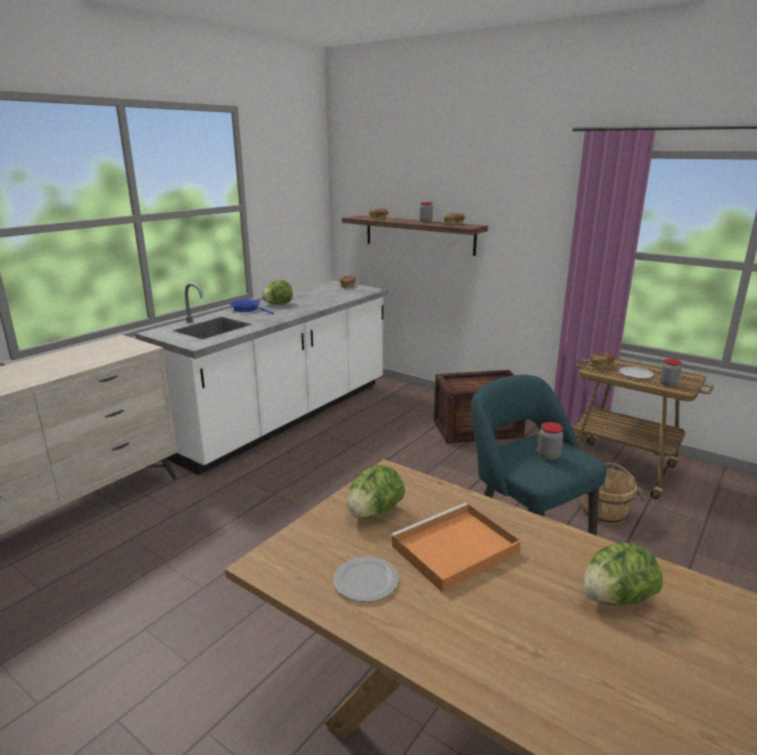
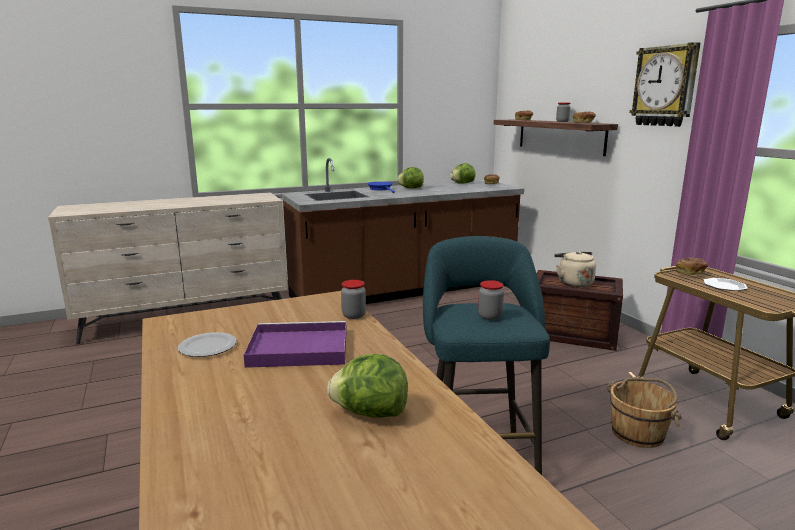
camera: 30 degrees right, 5 degrees down
(285, 416) = (405, 290): white counter -> brown counter
(374, 512) = (281, 315): lettuce -> lettuce (462, 183)
(453, 550) = (296, 349): orange tray -> purple tray
(476, 382) = (573, 283): none -> beige kettle
(537, 193) = (665, 86): none -> wall clock
(668, 383) = (755, 299): jar -> jar (354, 315)

